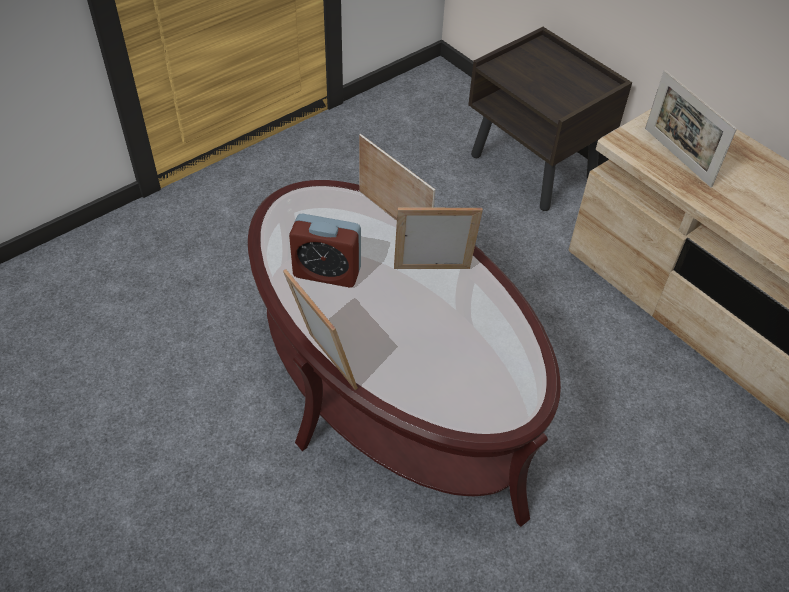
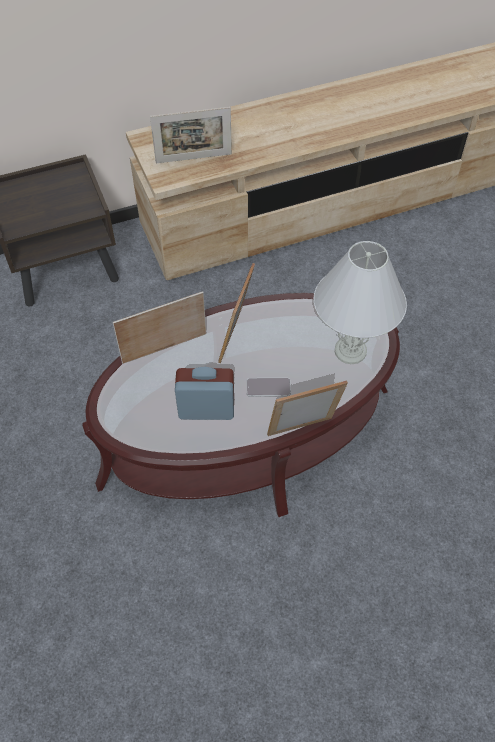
camera: 70 degrees left, 5 degrees up
(327, 272) = (206, 409): alarm clock -> alarm clock turned 120 degrees counterclockwise
(377, 320) = (268, 388): none -> phone
(466, 390) = (350, 351): none -> white table lamp

